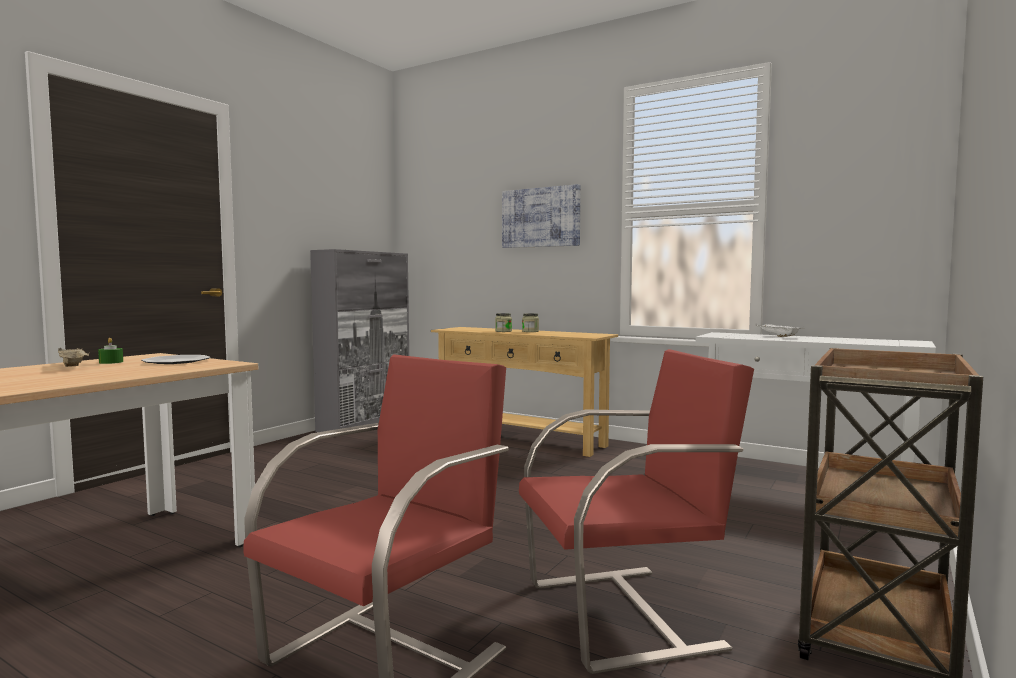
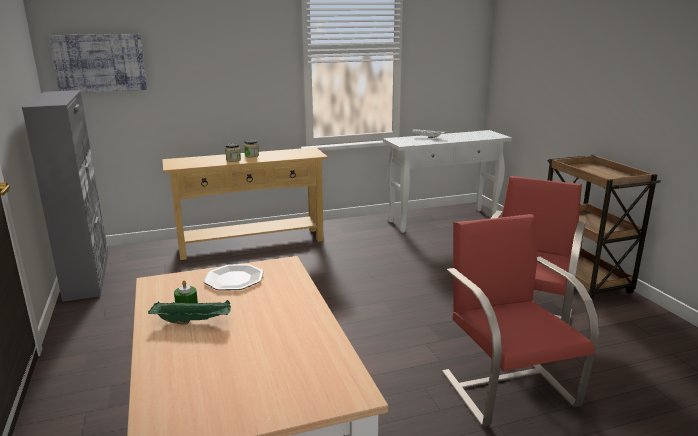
camera: 50 degrees left, 15 degrees up
(73, 366) = (193, 321): beige tray -> green tray
(540, 217) = (228, 51): picture -> picture (100, 63)

